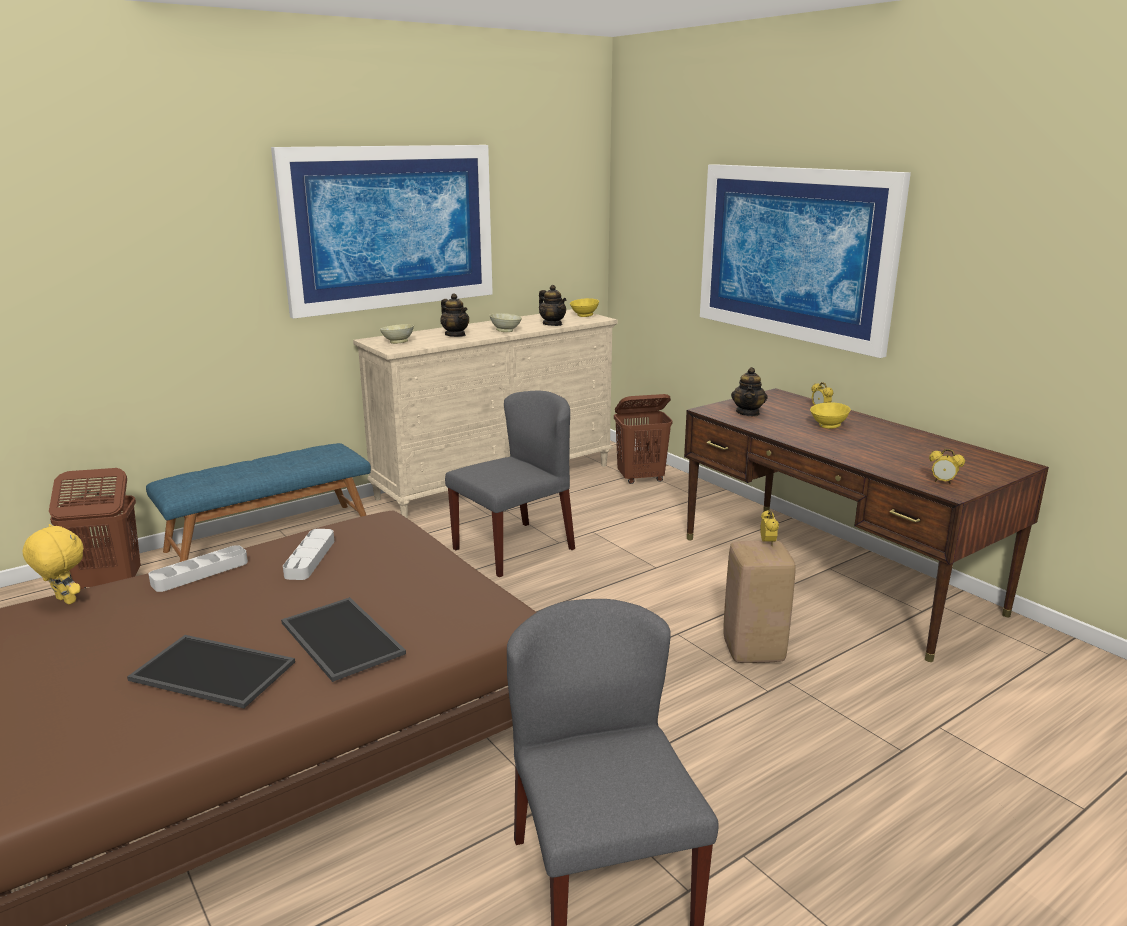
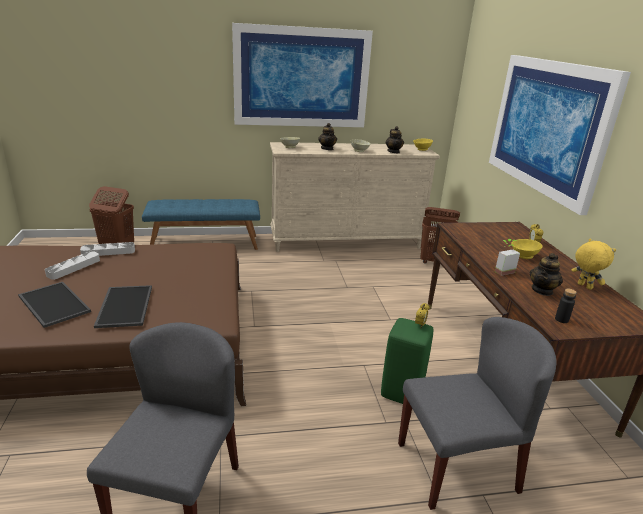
camera: 25 degrees right, 5 degrees up
(64, 601) = (41, 249): yellow plush toy -> yellow plush toy (584, 286)
(310, 558) = (162, 258): grey tray -> grey tray (73, 267)
(514, 548) = (319, 283): grey chair -> grey chair (457, 466)
(748, 413) = (476, 234): teapot -> teapot (542, 290)
(752, 650) = (401, 392): beige stool -> green stool
(825, 446) = (502, 270): none -> potted plant
(943, 482) = (561, 319): alarm clock -> black bottle

